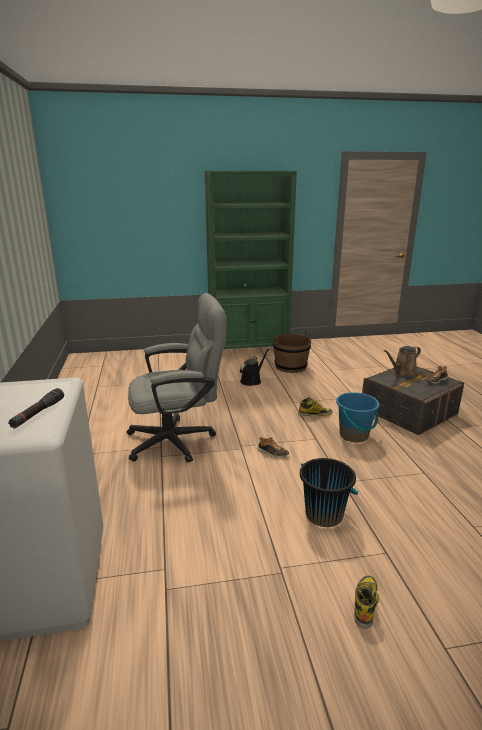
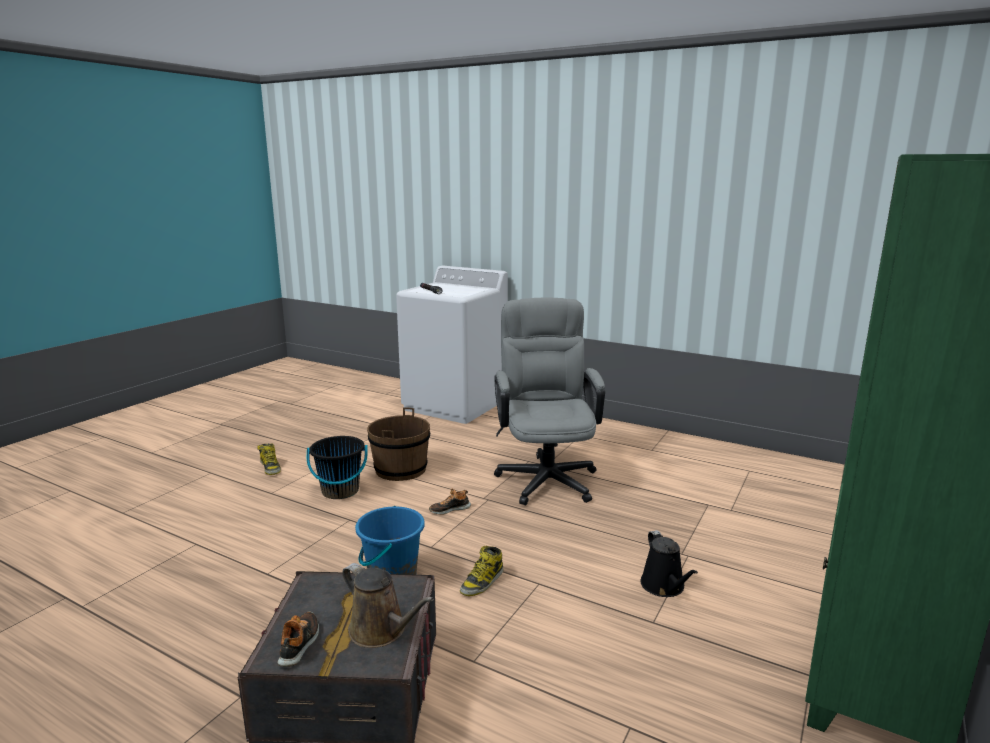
camera: 130 degrees right, 5 degrees down
(179, 440) = (546, 476): grey office chair -> grey office chair turned 150 degrees clockwise
(290, 366) = (701, 673): brown bucket -> brown bucket (401, 470)
(402, 373) = (381, 631): brown watering can -> brown watering can turned 120 degrees clockwise

